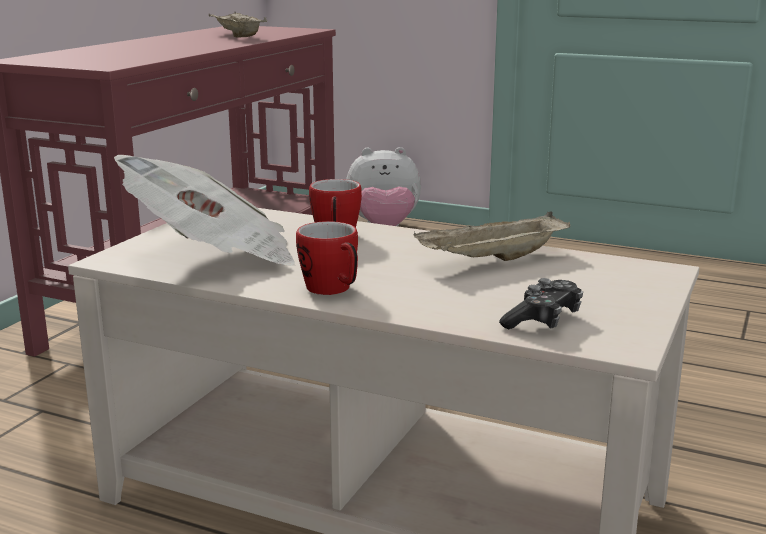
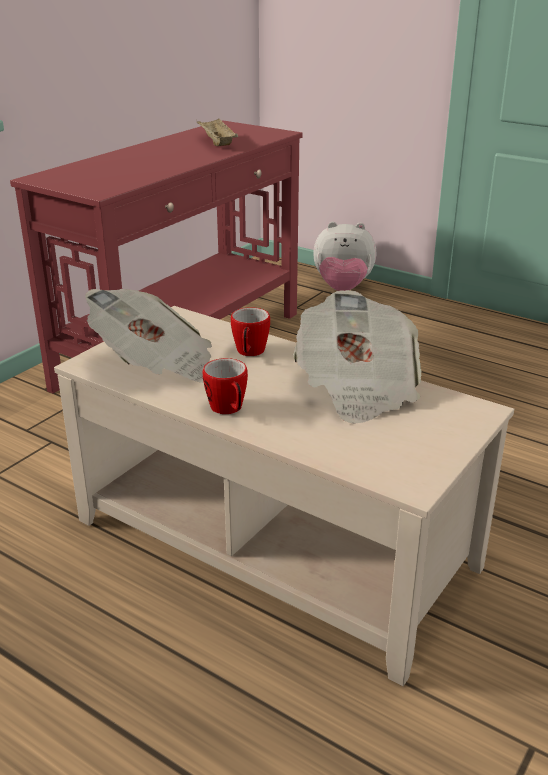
camera: 10 degrees right, 10 degrees up
(492, 260) = (357, 388): beige tray -> newspaper
(543, 320) = (368, 454): game controller -> none

